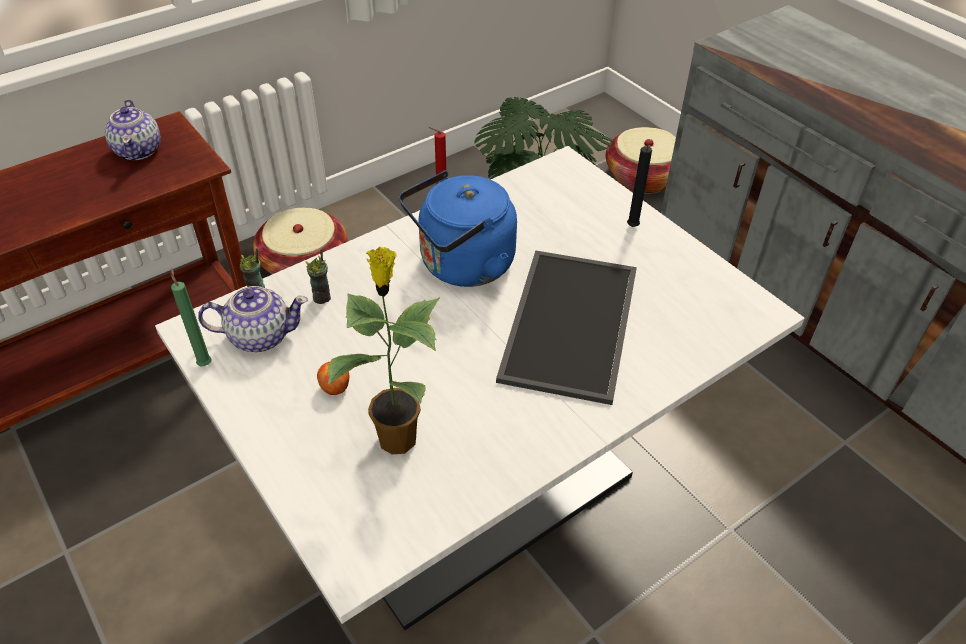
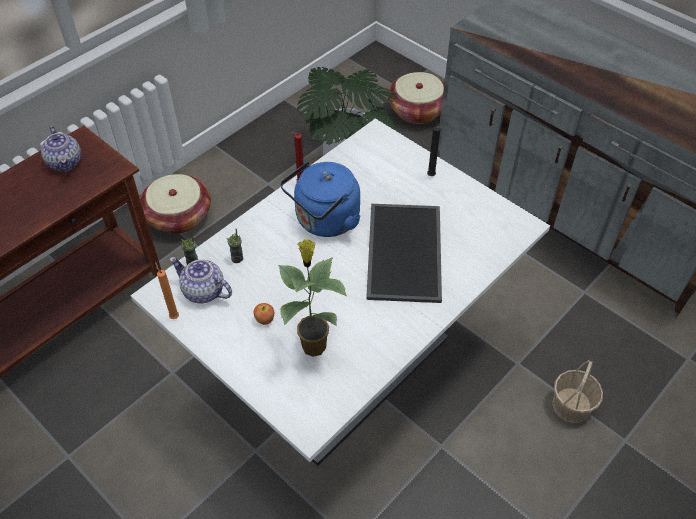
camera: 10 degrees left, 5 degrees up
(204, 363) = (174, 316): green candle -> orange candle
(259, 336) = (204, 292): teapot -> teapot turned 135 degrees counterclockwise
(806, 607) = (571, 405): none -> basket

